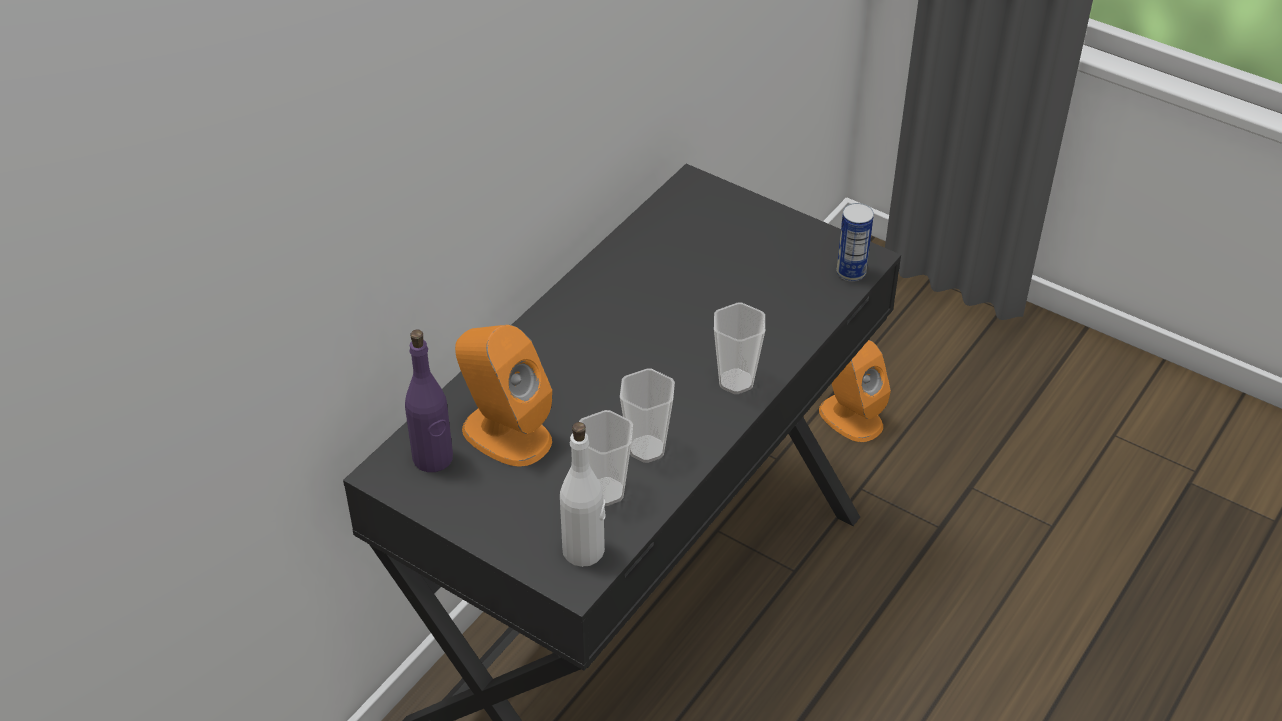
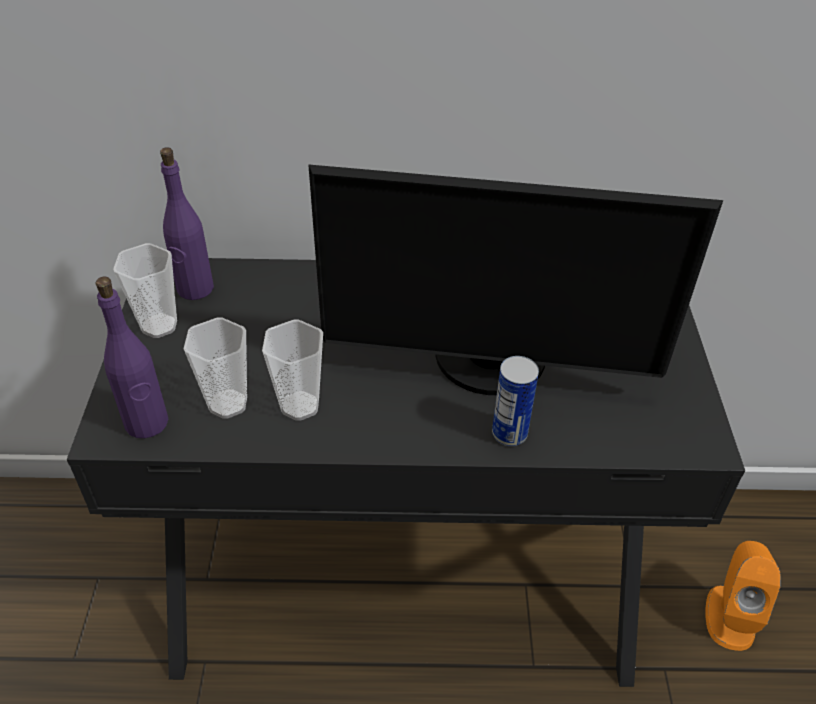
camera: 55 degrees right, 0 degrees up
(505, 434) = (251, 314): orange speaker -> none
(584, 550) = (147, 423): white bottle -> purple bottle
(698, 320) = (490, 364): none -> monitor
(736, 381) = (437, 426): cup -> cup (159, 326)
(851, 272) = (671, 442): can -> can (509, 433)

